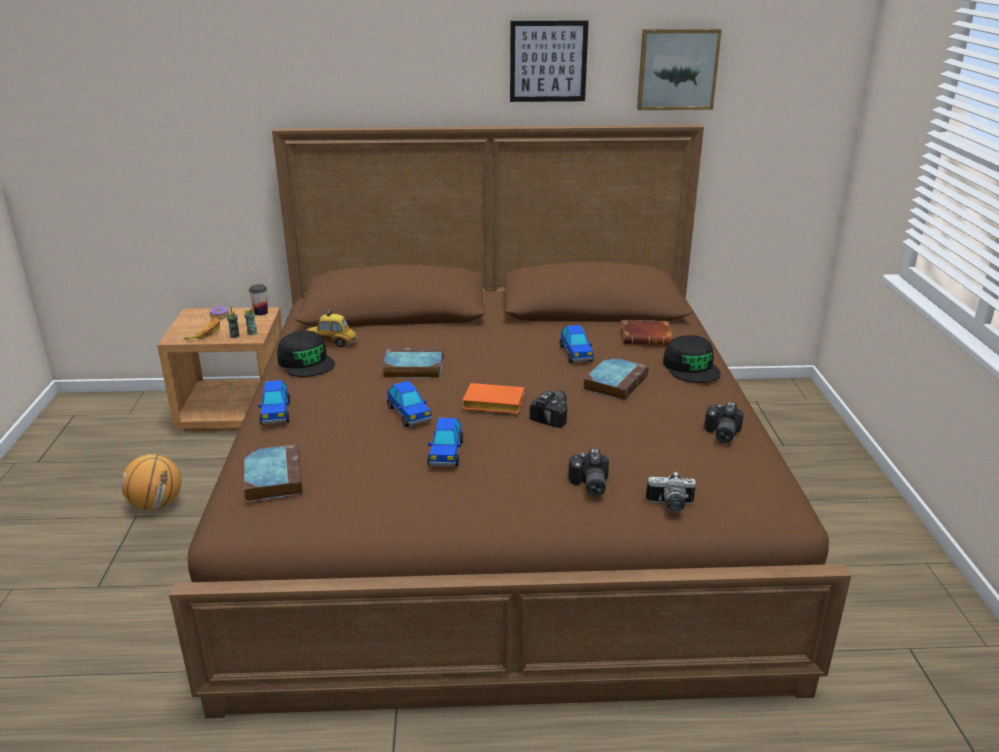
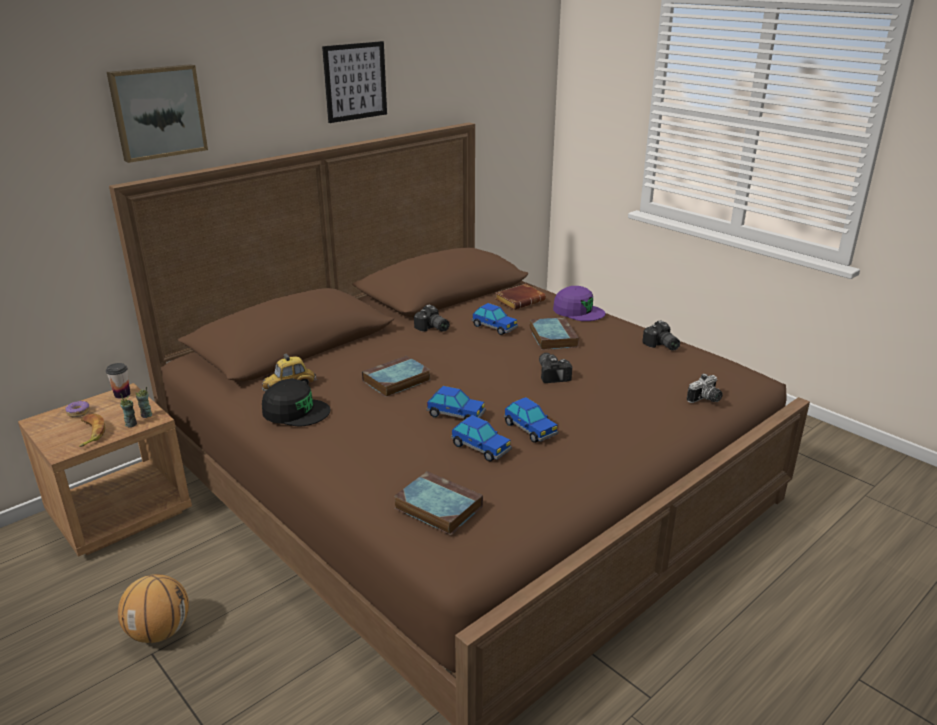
camera: 40 degrees left, 0 degrees up
(276, 413) = (344, 460): toy car -> toy car (481, 448)
(491, 404) = (501, 383): orange book -> none
(588, 485) = (647, 408): camera -> camera (432, 328)
(677, 69) = (447, 78): picture -> picture (157, 112)
(691, 367) = (578, 311): black cap -> purple cap

